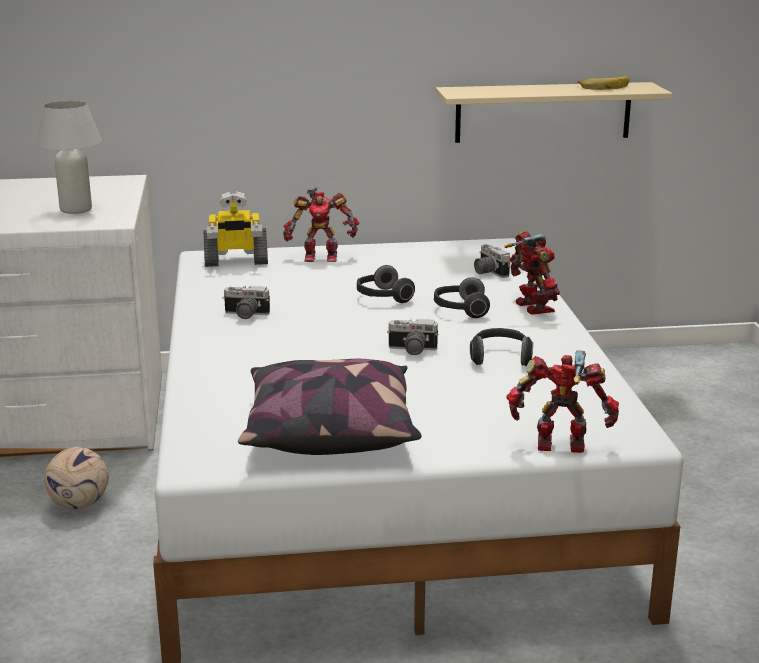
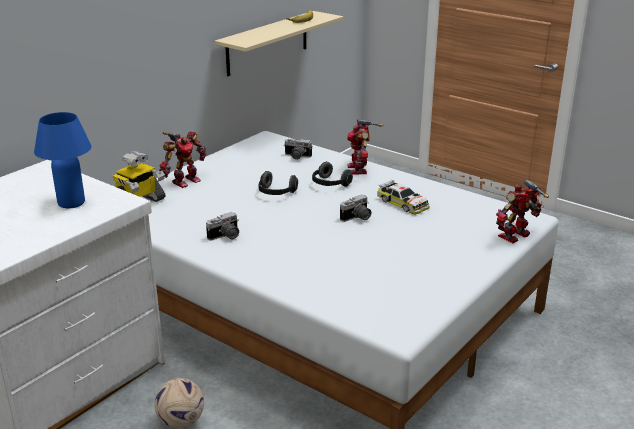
camera: 45 degrees left, 5 degrees up
(76, 210) = (71, 203): white table lamp -> blue table lamp
(329, 430) = (415, 280): pillow -> none
(500, 358) = (403, 203): headphones -> toy car
(531, 307) = (359, 169): toy robot -> toy robot turned 120 degrees counterclockwise

